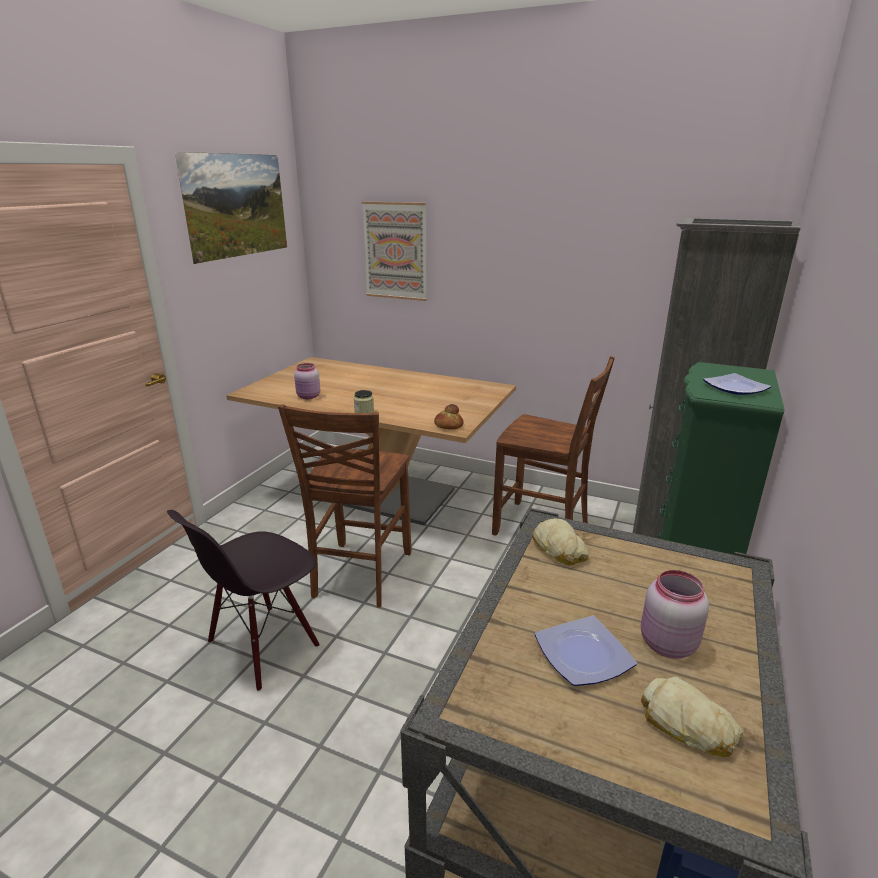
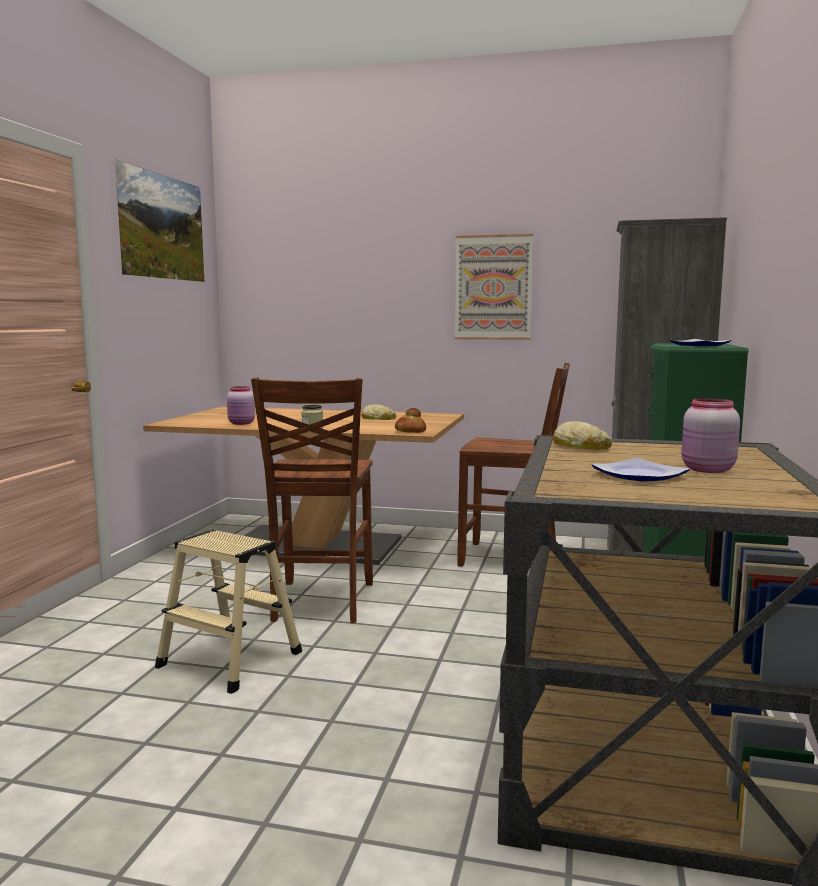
camera: 10 degrees left, 15 degrees down
(263, 645) = (229, 659): black chair -> beige step ladder
(395, 251) = (325, 284): picture -> picture (493, 287)
(688, 725) = (747, 490): bread -> bread (378, 418)

